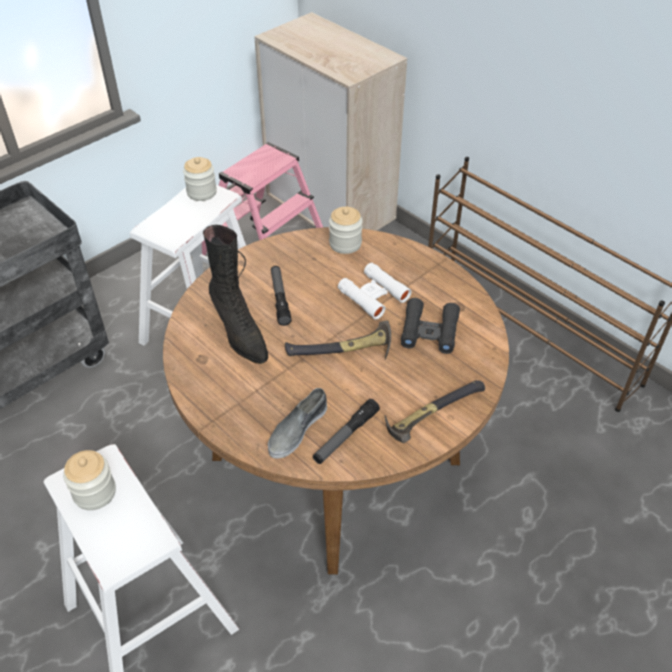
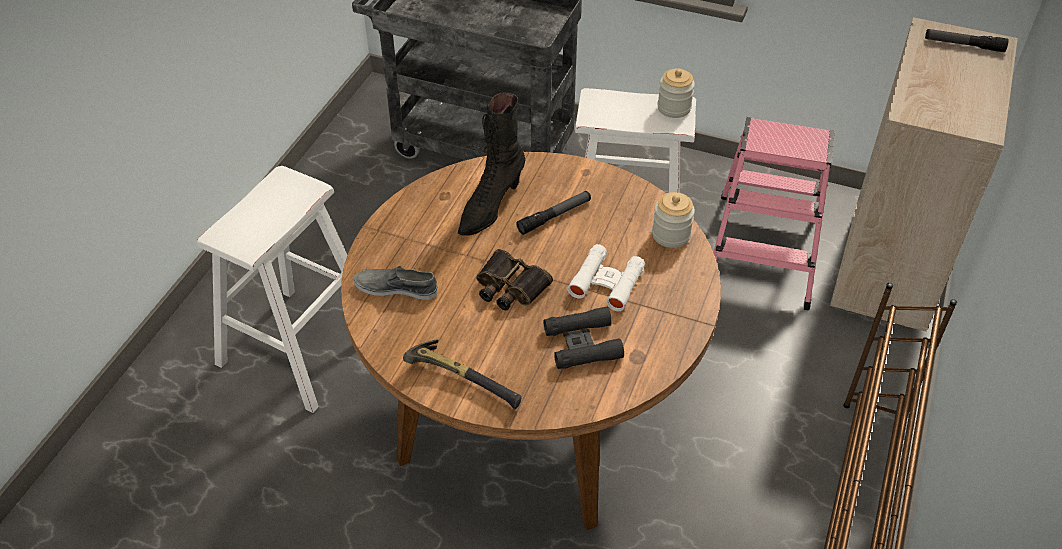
camera: 65 degrees right, 0 degrees up
(94, 492) = (279, 196): jar -> none
(343, 353) = (509, 287): hammer -> binoculars
(346, 436) = (405, 324): flashlight -> flashlight (964, 45)

